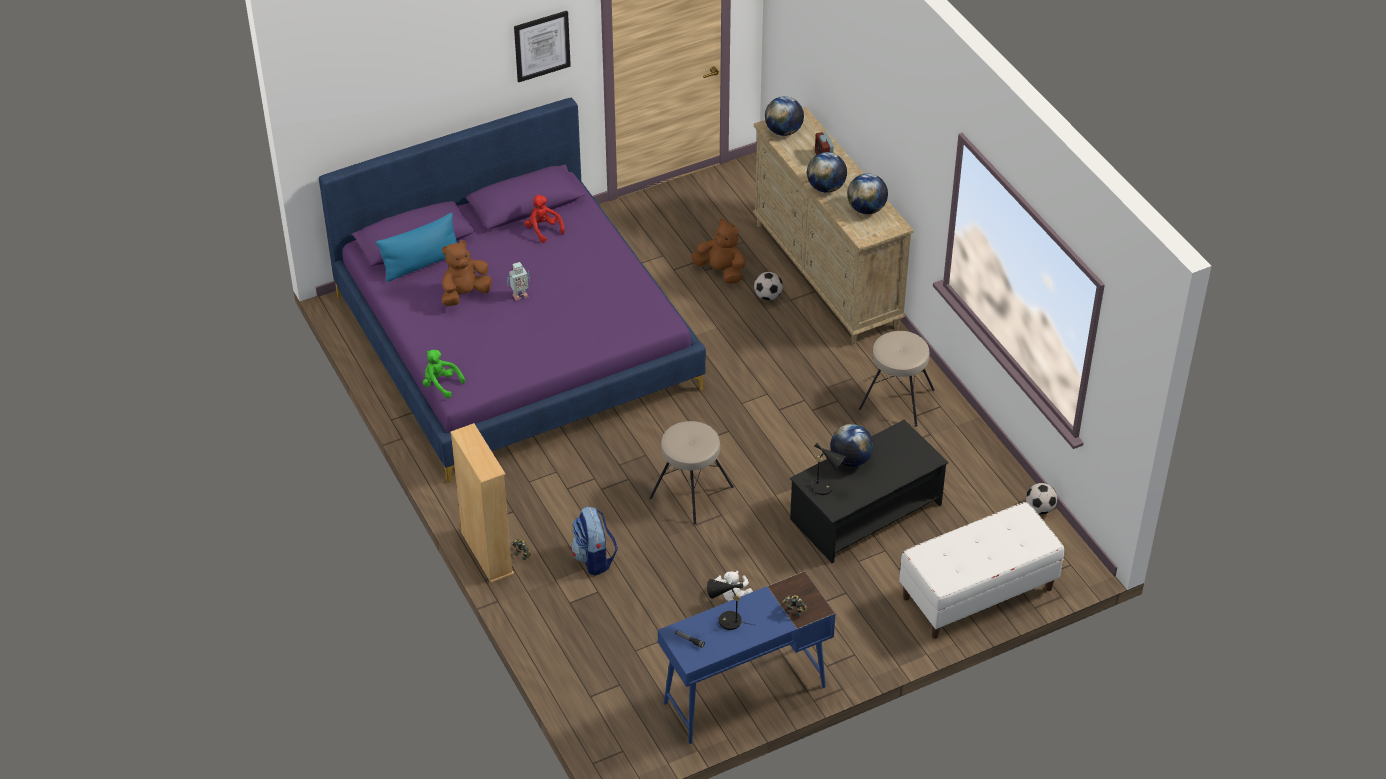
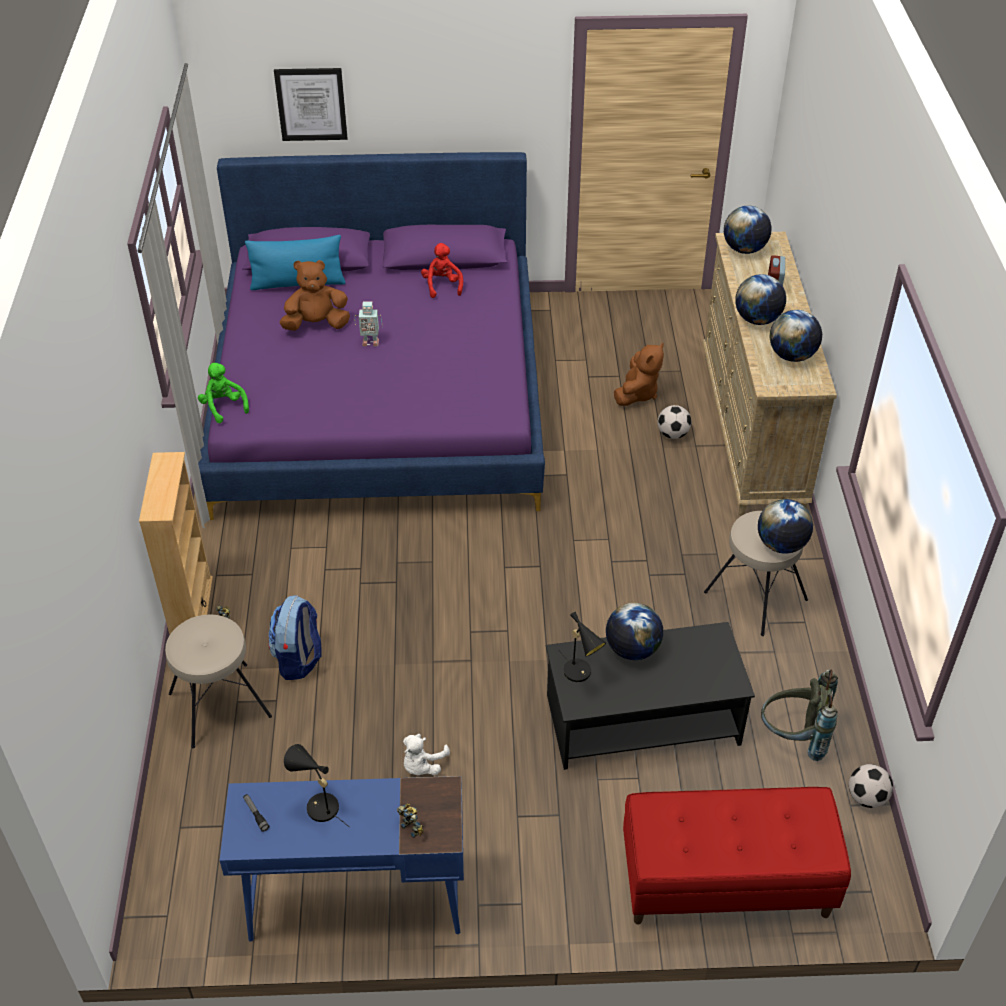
camera: 25 degrees right, 0 degrees up
(542, 45) = (495, 78): picture -> picture (311, 104)
(690, 492) = (454, 621): beige stool -> beige stool (219, 704)
(721, 271) = (637, 393): brown plush toy -> brown plush toy turned 60 degrees clockwise
(915, 353) = (781, 545): none -> globe
(973, 487) = (794, 738): none -> grey backpack
(977, 594) = (725, 883): white bench -> red bench

